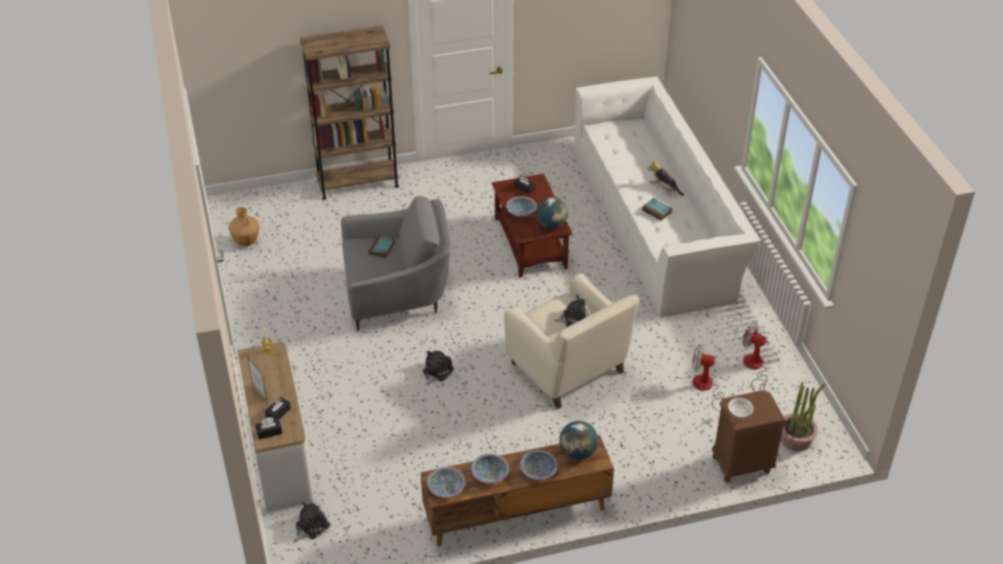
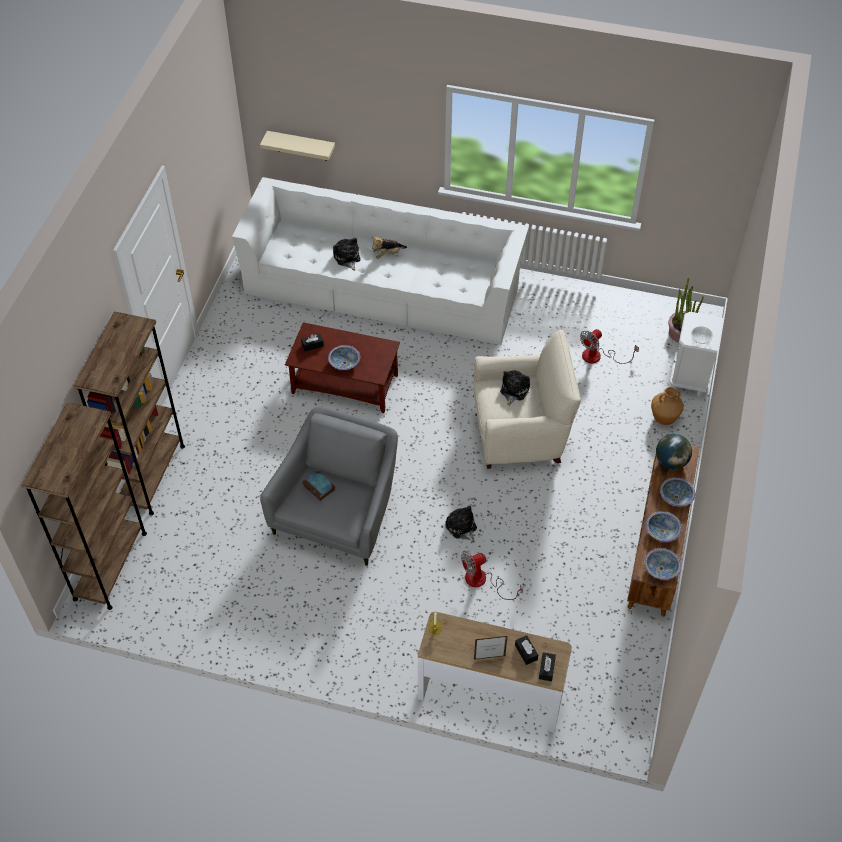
camera: 60 degrees left, 10 degrees up
(246, 242) = (166, 608): brown vase -> brown vase (663, 419)
(264, 200) = (110, 565): none -> brown bookcase
(311, 526) = (591, 703): plush toy -> plush toy (347, 258)
(551, 225) = (378, 351): globe -> none
(657, 211) = (417, 272): book -> none
(688, 66) = (301, 146): none -> beige shelf
(741, 465) = (689, 378): brown nightstand -> white nightstand
(754, 367) = (595, 317): fan -> fan (483, 581)

